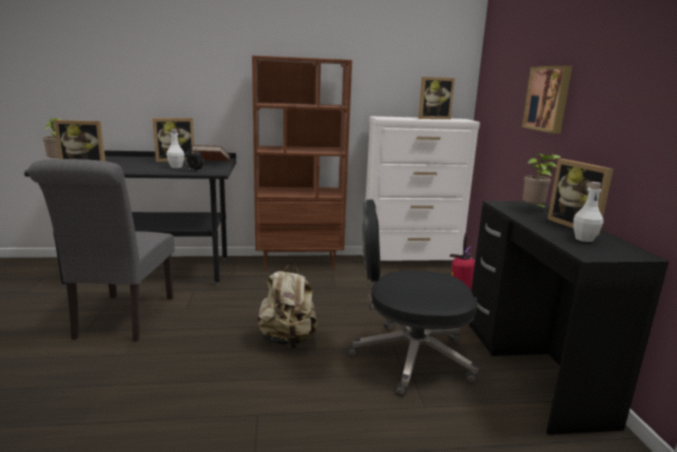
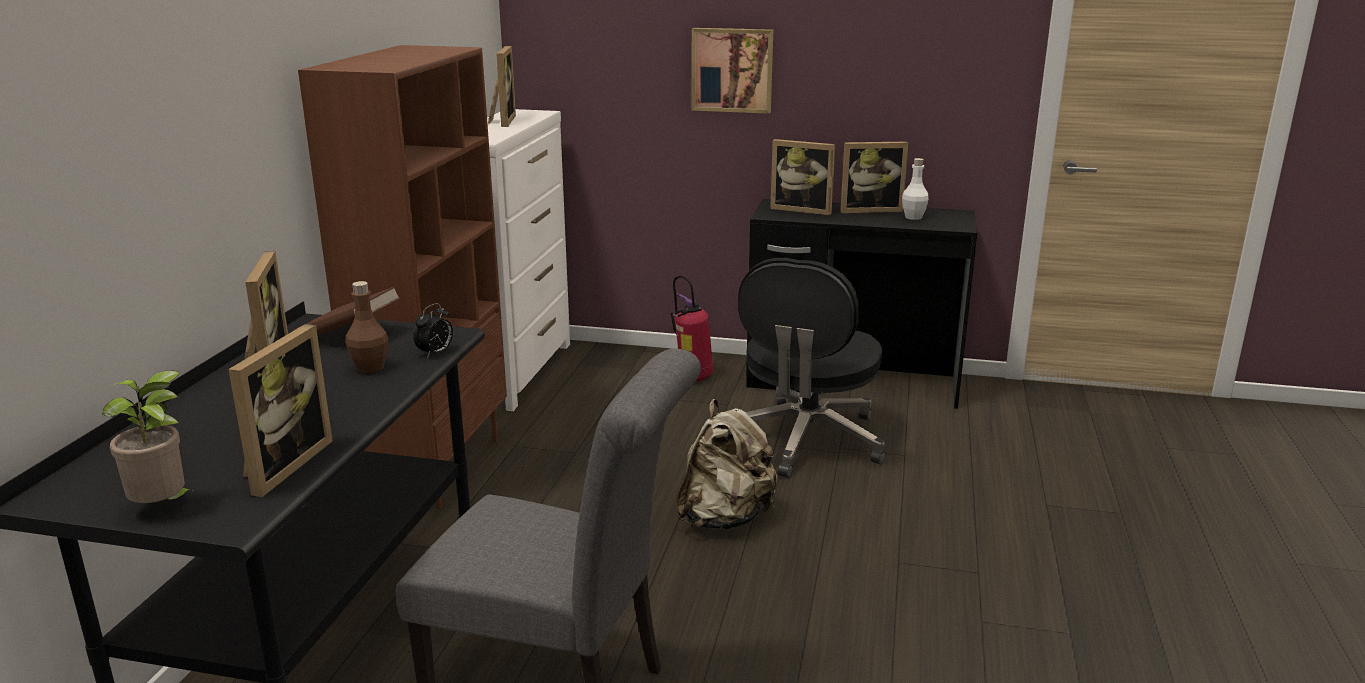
camera: 70 degrees left, 5 degrees up
(176, 167) = (370, 368): white bottle -> brown bottle
(534, 210) = (802, 209): potted plant -> picture frame

